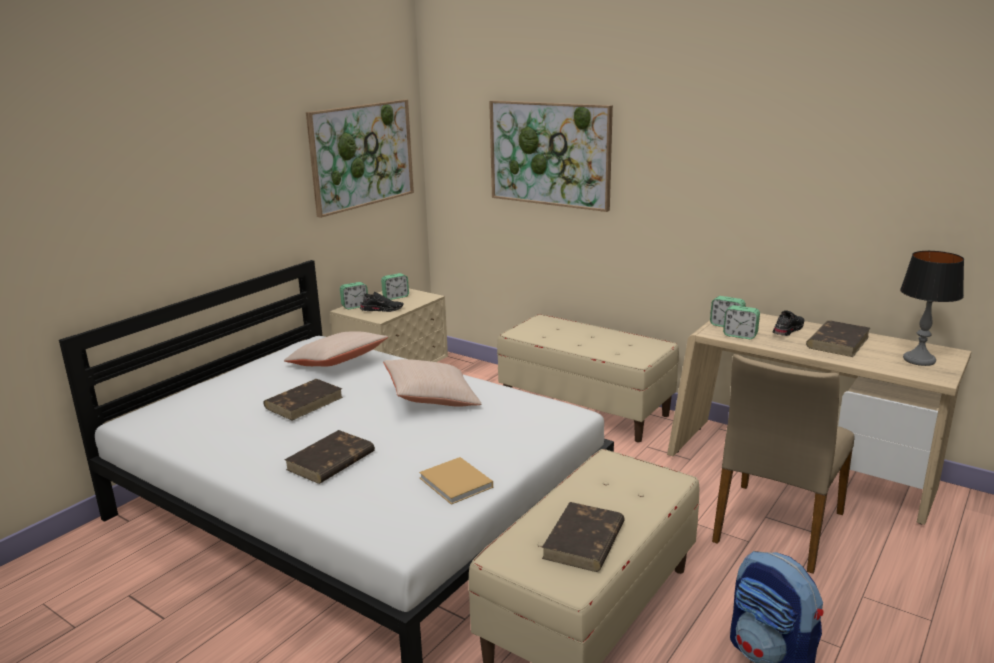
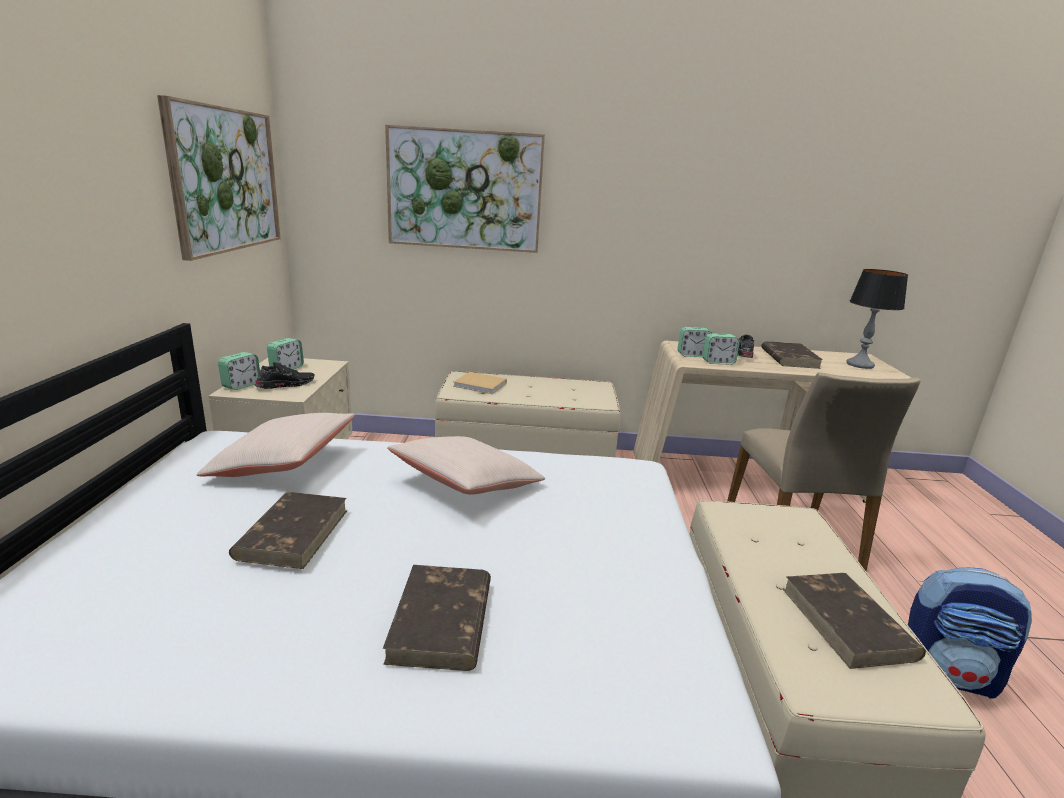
camera: 35 degrees left, 0 degrees up
(457, 483) = (649, 596): beige book -> beige book (481, 385)

